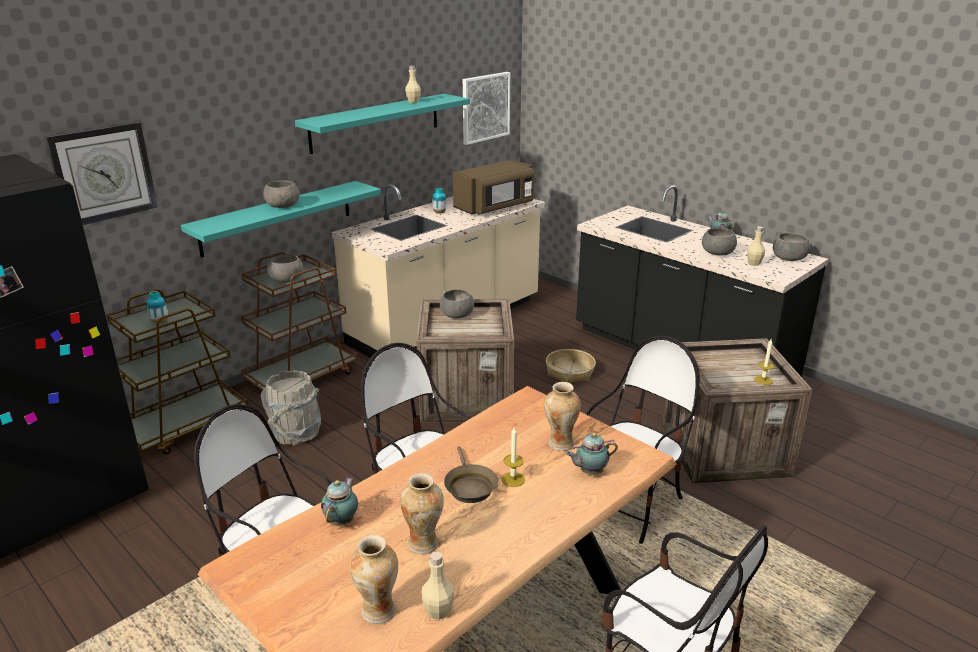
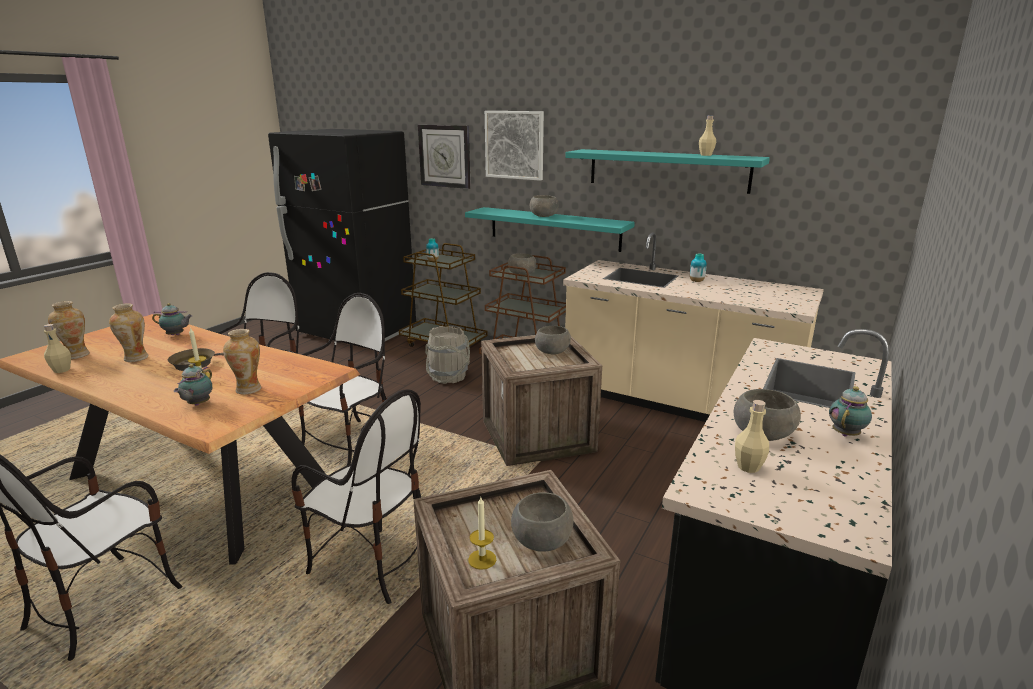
camera: 75 degrees right, 5 degrees down
(485, 107) = (841, 188): picture -> picture (514, 145)
(495, 207) = (751, 298): brown microwave -> none
(570, 372) = (630, 491): basket -> none
(589, 472) = (197, 404): teapot -> teapot turned 135 degrees counterclockwise
(788, 258) = (823, 507): grey bowl -> grey bowl (541, 539)

